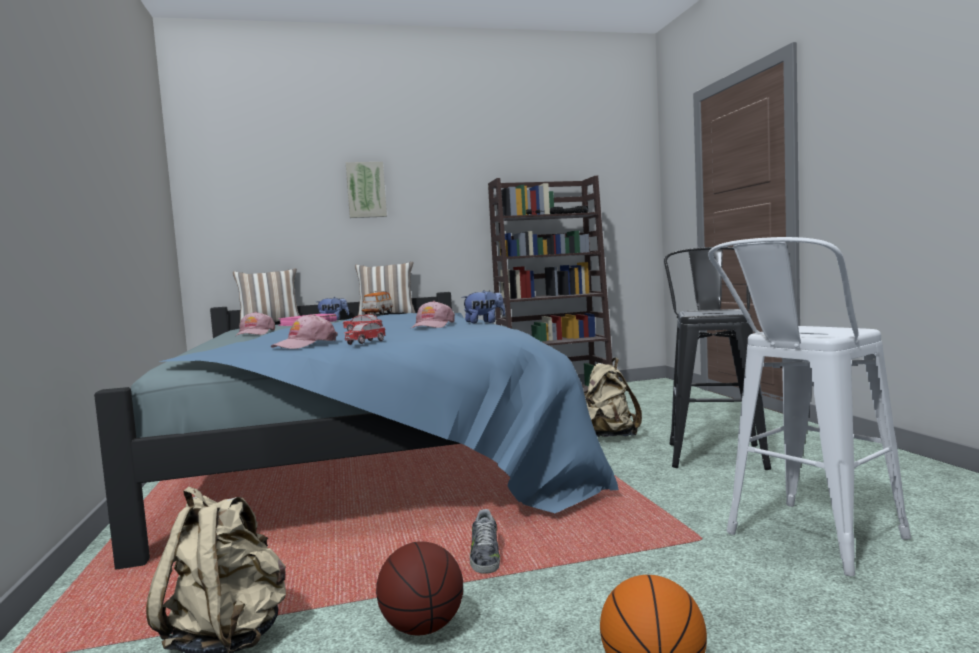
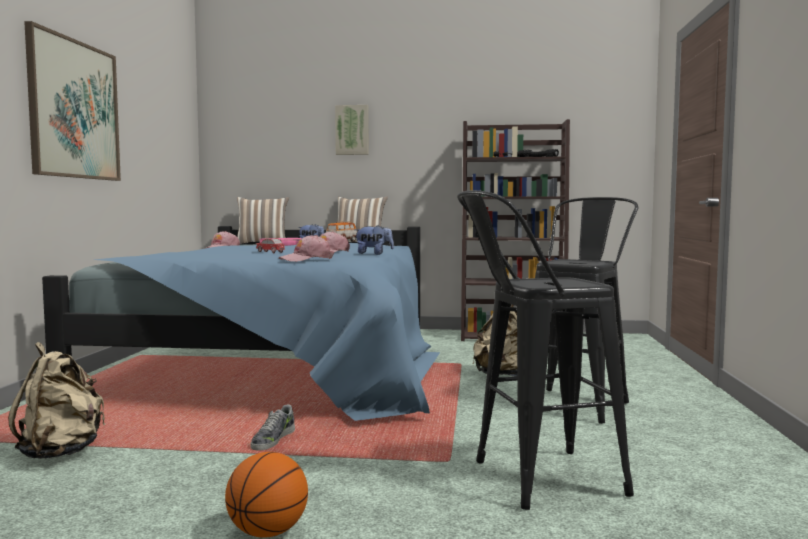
camera: 20 degrees right, 0 degrees up
(74, 161) = (74, 109): none -> picture
(305, 345) = (198, 257): pink cap -> pink cap (306, 259)
(366, 343) = (235, 259): toy car -> none
(423, 628) = (171, 472): basketball -> none
(805, 541) = (533, 480): white stool -> black stool

